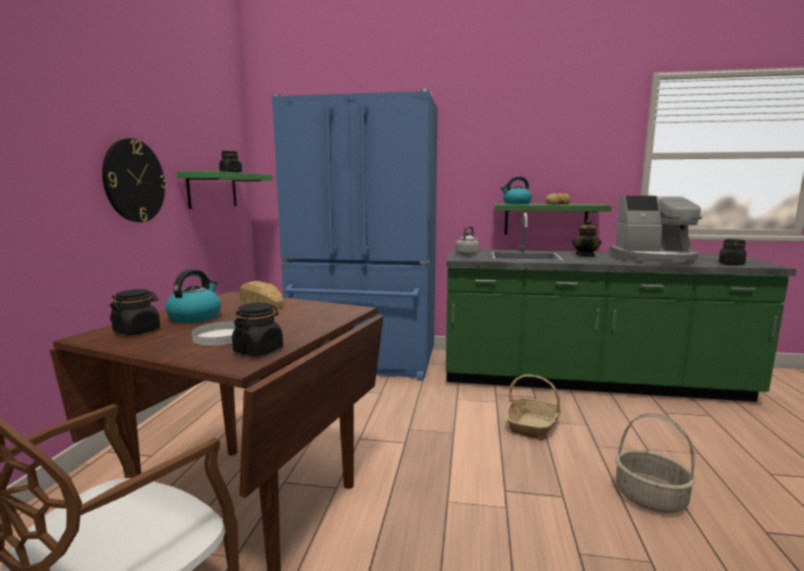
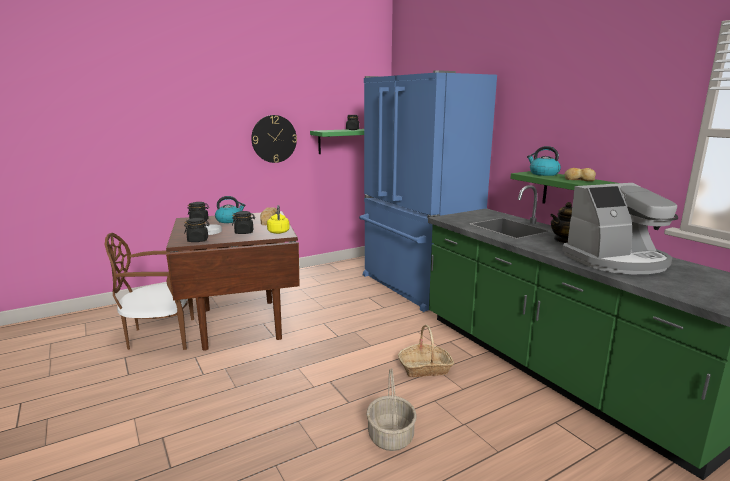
camera: 50 degrees right, 5 degrees up
(332, 309) = (278, 231): none -> yellow kettle
(467, 254) = (468, 216): grey kettle -> none
(653, 259) = (617, 261): coffee machine -> coffee machine turned 75 degrees counterclockwise
(731, 264) = (677, 289): black jar -> black jar (244, 232)

